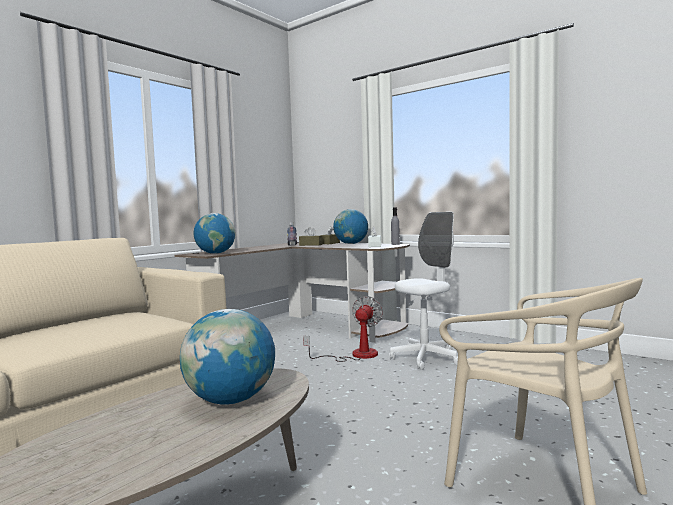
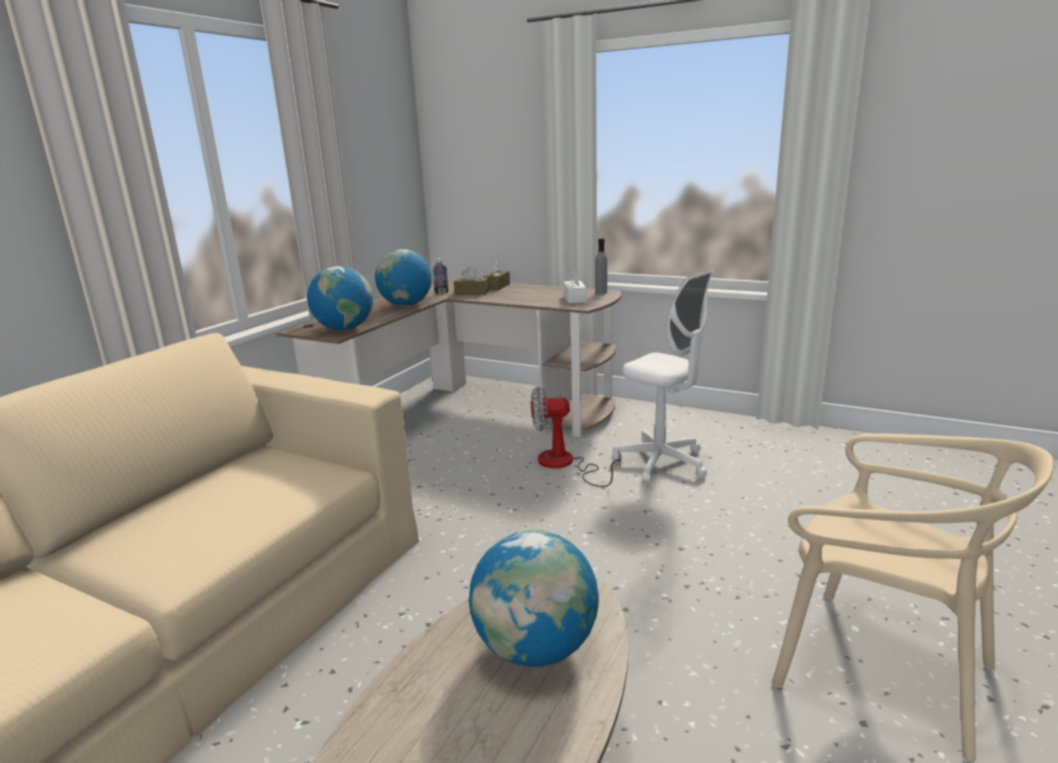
camera: 10 degrees left, 15 degrees up
(351, 244) = (531, 289): globe -> globe (406, 305)
(355, 355) = (565, 464): fan -> fan turned 105 degrees counterclockwise
(425, 358) = (661, 463): white office chair -> white office chair turned 90 degrees clockwise

